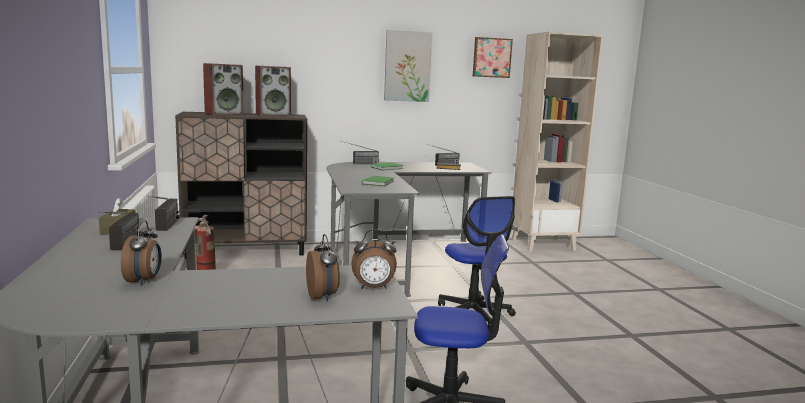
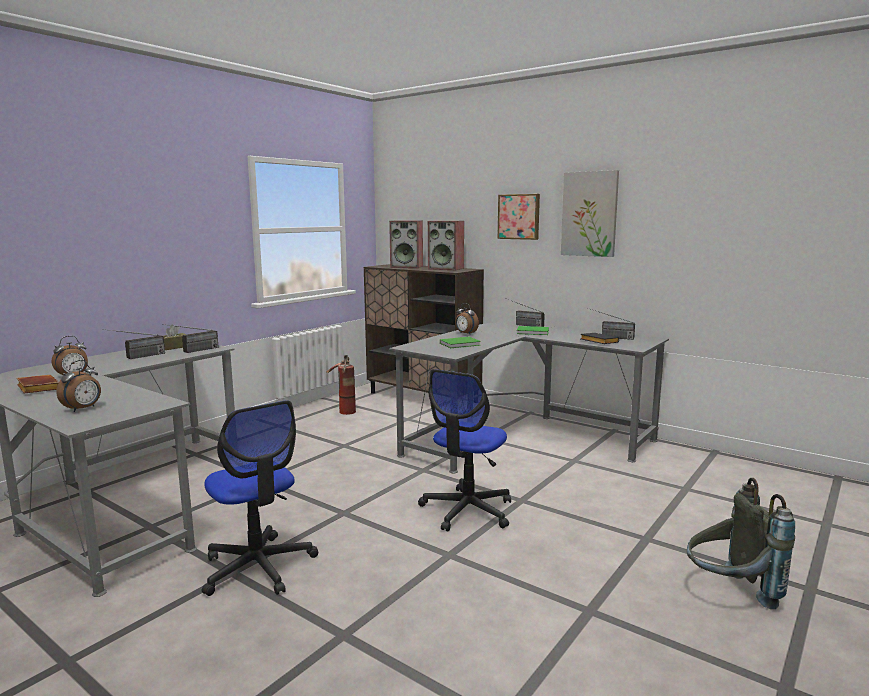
camera: 50 degrees right, 0 degrees up
(160, 302) = (37, 388): none -> brown book
(373, 288) = (119, 413): alarm clock -> alarm clock (465, 334)
(491, 57) = (704, 196): picture -> picture (519, 216)
(543, 244) = (763, 474): beige bookcase -> none
(647, 303) = (729, 593): none -> grey backpack

